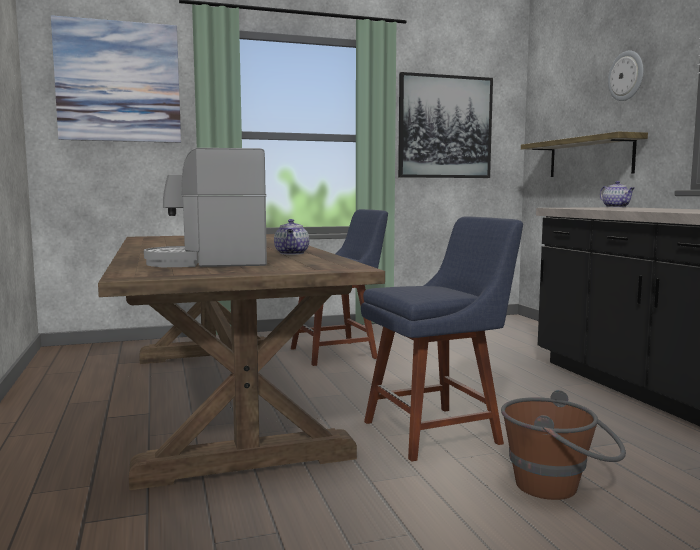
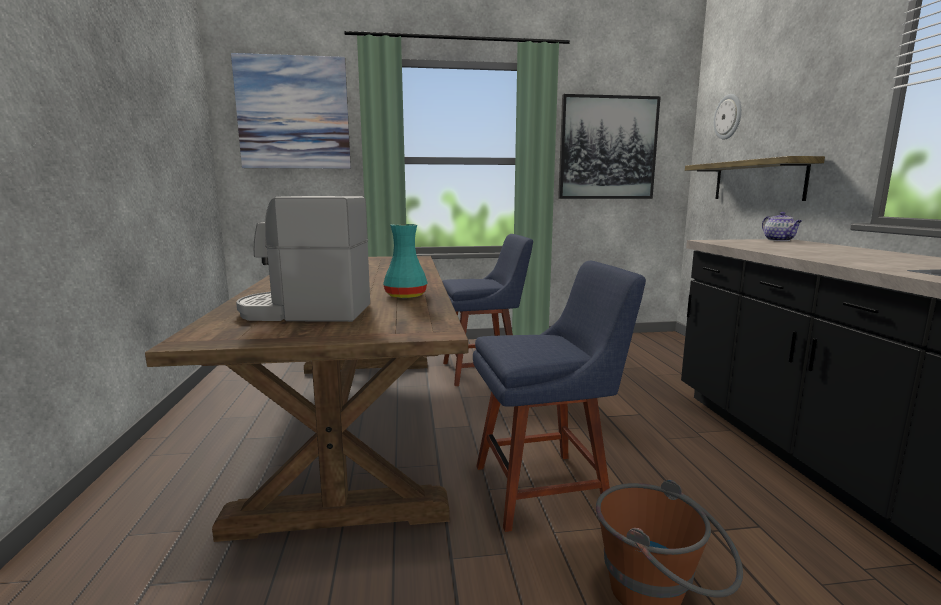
camera: 10 degrees right, 5 degrees up
(292, 253) = (406, 296): teapot -> turquoise vase
(626, 76) = (805, 92): wall clock -> wall clock (728, 117)

